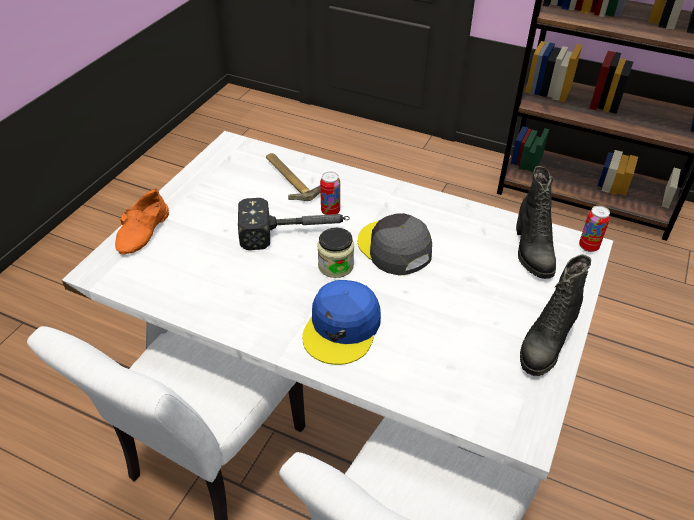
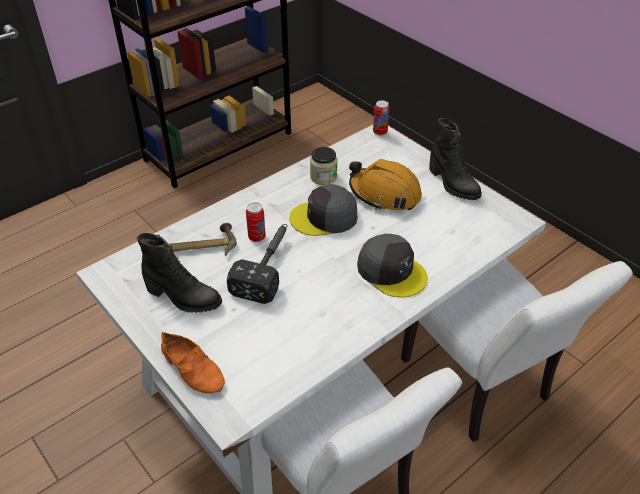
camera: 65 degrees left, 0 degrees up
(335, 266) = (324, 254): jar -> jar (323, 177)
(342, 328) = (391, 271): blue cap -> grey cap
(472, 284) = (384, 194): none -> orange hard hat
(531, 251) = (369, 156): black boot -> black boot (183, 298)

